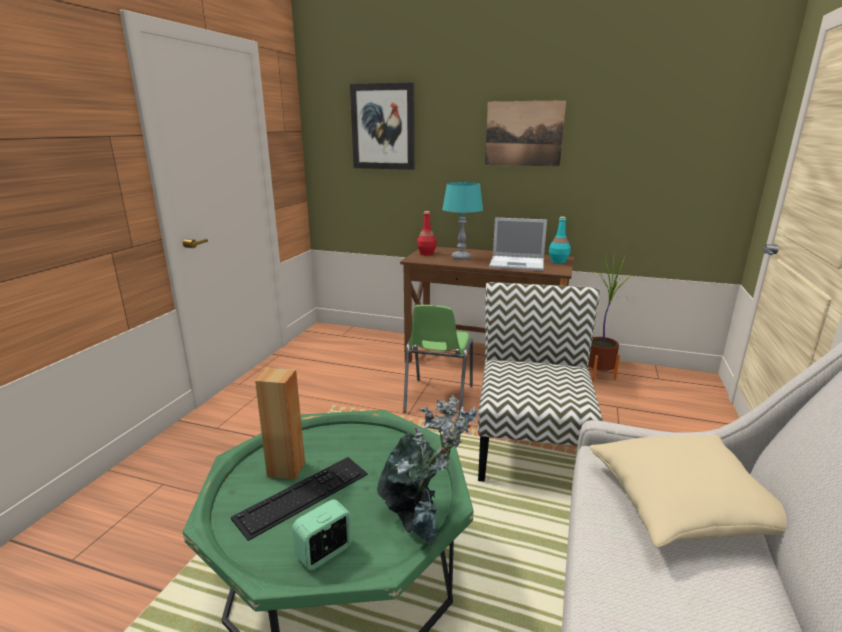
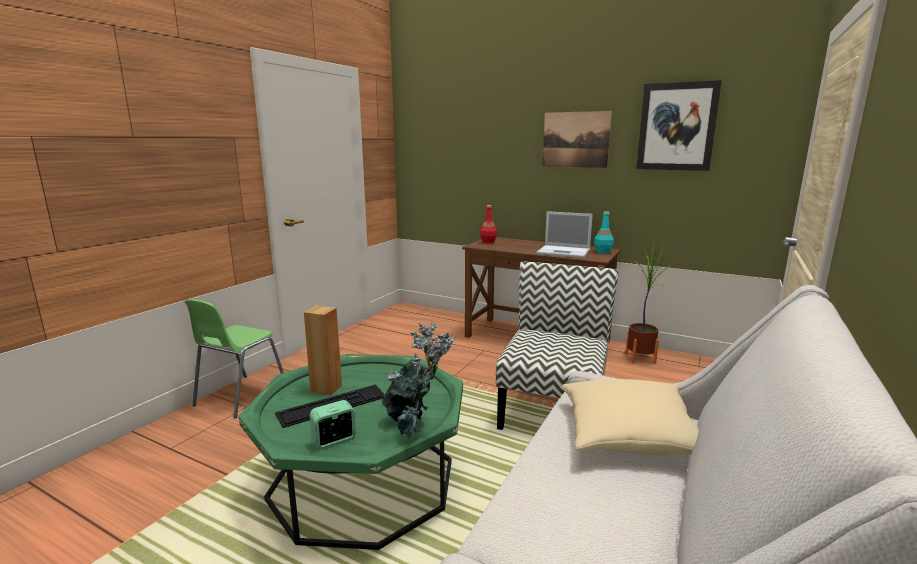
camera: 10 degrees right, 5 degrees down
(383, 127) = (458, 135): picture -> picture (676, 127)
(437, 399) = (484, 366): green chair -> green chair (240, 396)
(461, 257) = (516, 246): turquoise table lamp -> none

